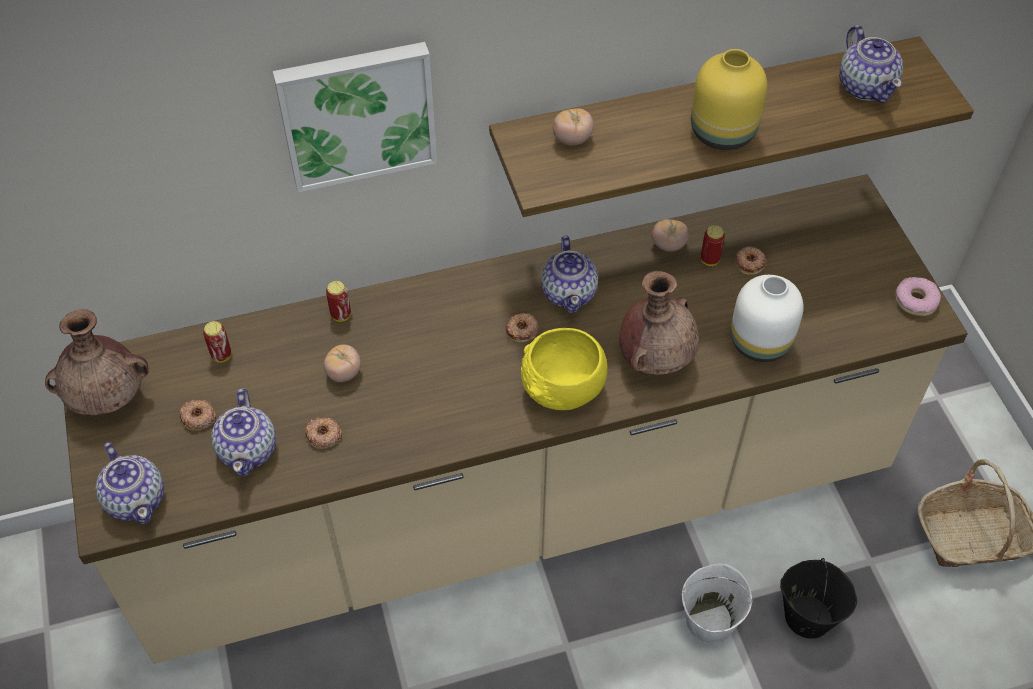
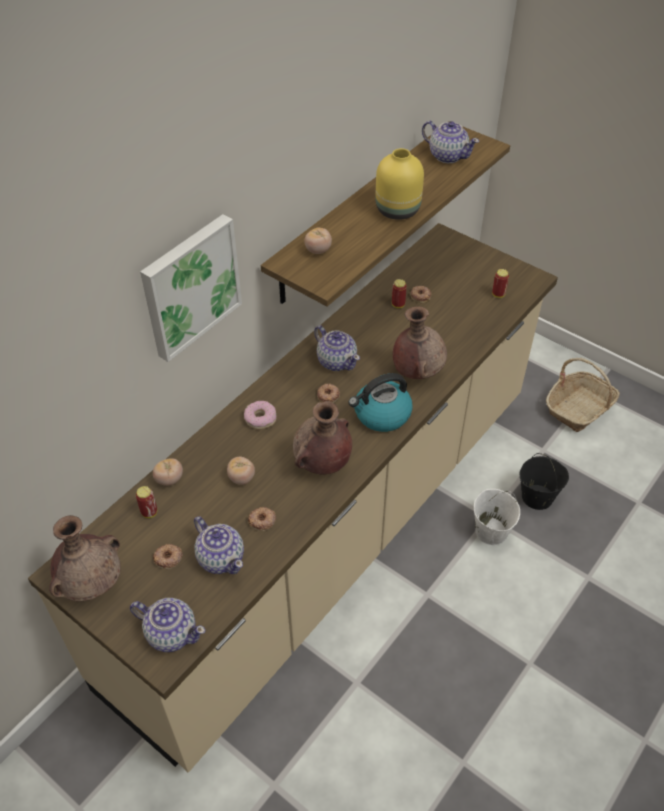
camera: 35 degrees left, 5 degrees down
(341, 315) = (208, 446): can -> can (498, 294)
(444, 407) = (322, 463): none -> brown vase
(562, 389) = (381, 415): yellow bowl -> kettle
(668, 245) = (368, 308): tomato -> tomato (169, 479)
(759, 341) = (462, 333): white vase -> none
(916, 301) = (520, 273): donut -> donut (260, 418)

